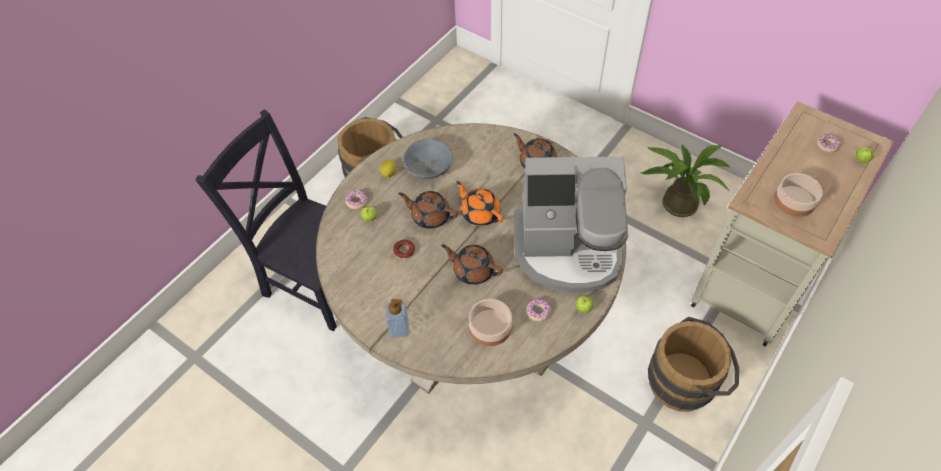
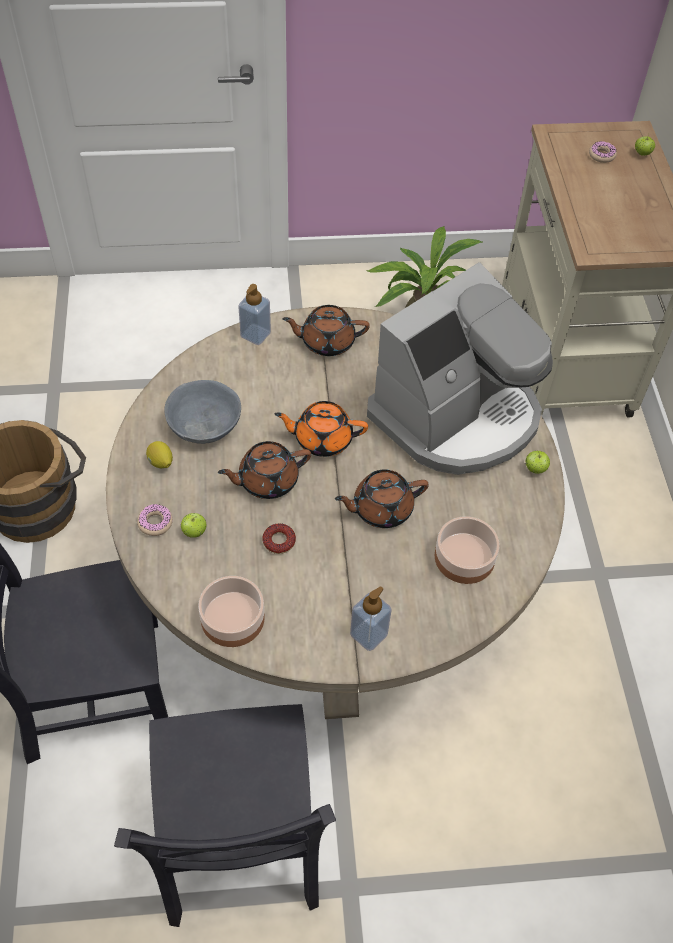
camera: 45 degrees left, 0 degrees up
(313, 409) = (238, 847): none -> black chair
(502, 136) = (255, 335): none -> soap dispenser
(538, 312) = (495, 504): donut -> none
(687, 381) = (596, 501): brown bucket -> none
(795, 201) = (629, 226): bowl -> bowl (233, 618)

